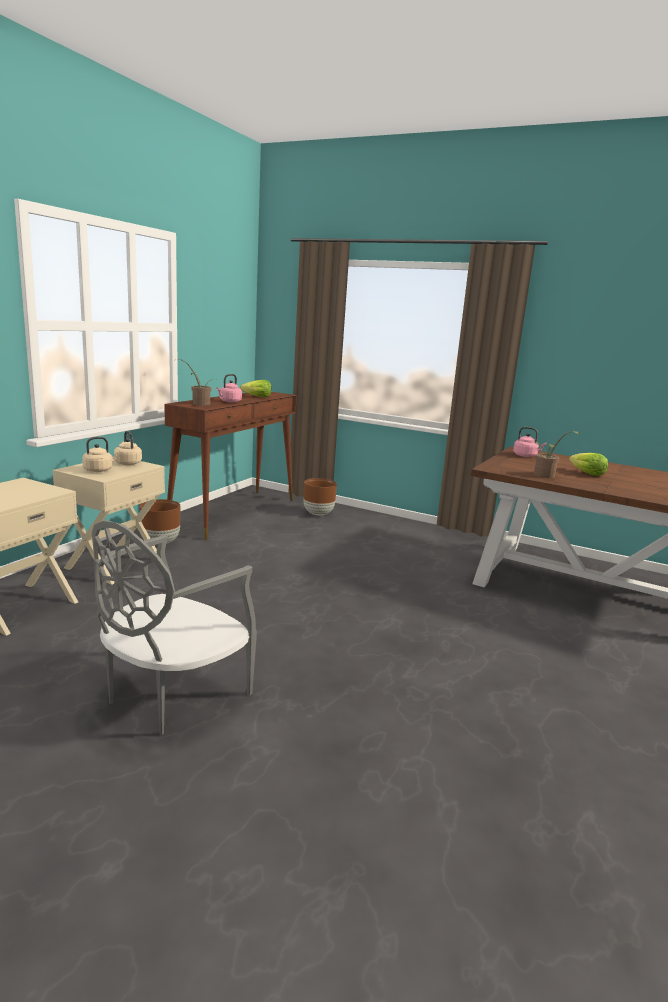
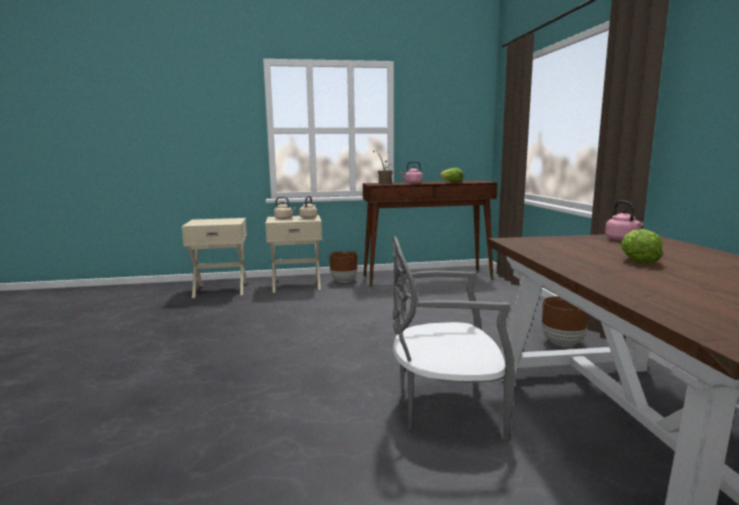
camera: 55 degrees right, 5 degrees down
(172, 694) = (170, 342): grey chair -> grey chair (445, 408)
(318, 514) = (490, 291): brown planter -> brown planter (561, 343)
(546, 476) = (553, 252): potted plant -> none

